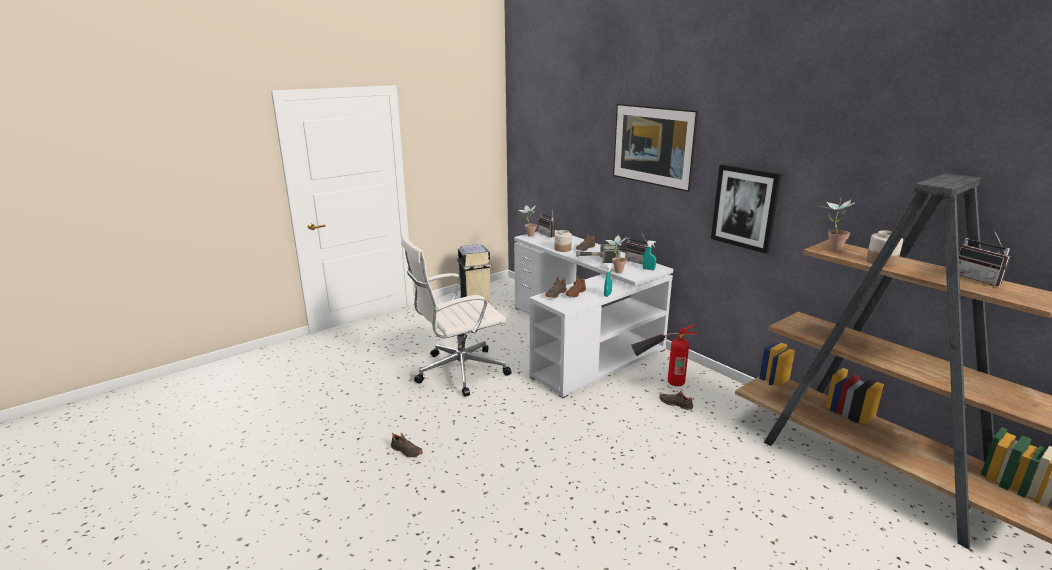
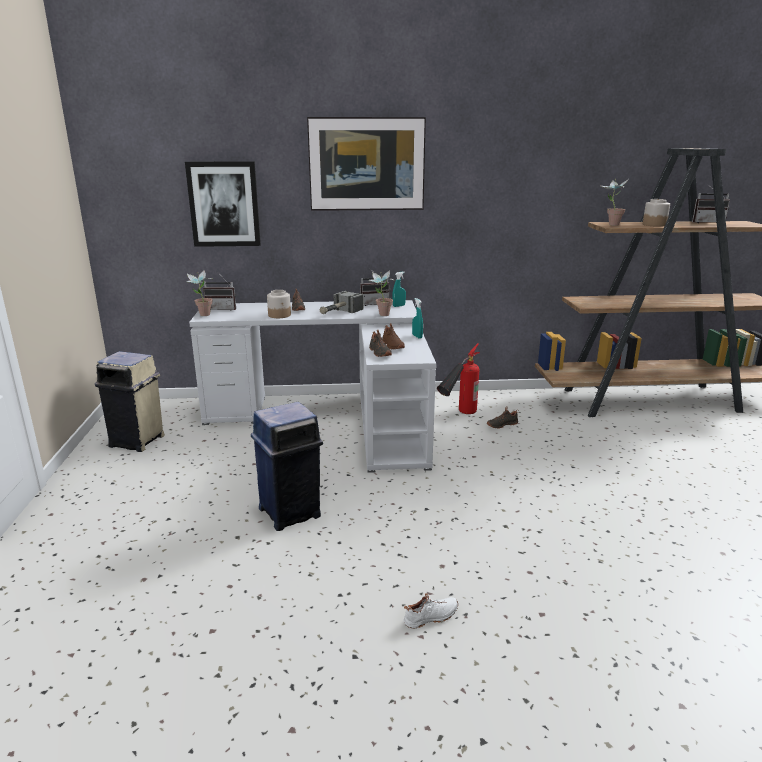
camera: 55 degrees left, 0 degrees up
(406, 451) = (431, 617): black shoe -> white shoe
(458, 372) = (291, 512): white office chair -> blue trash can
(745, 208) = (489, 214): picture -> picture (224, 204)

